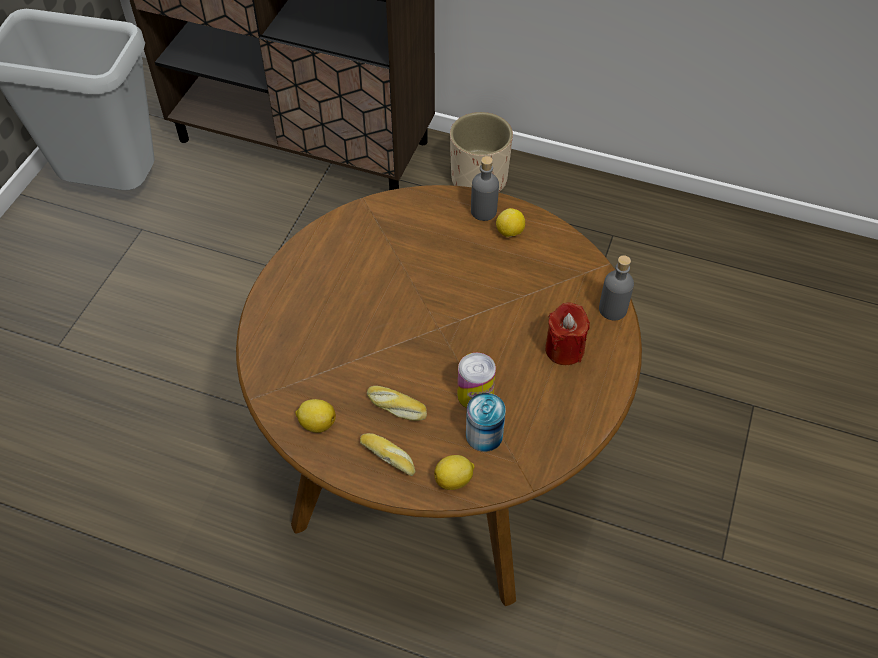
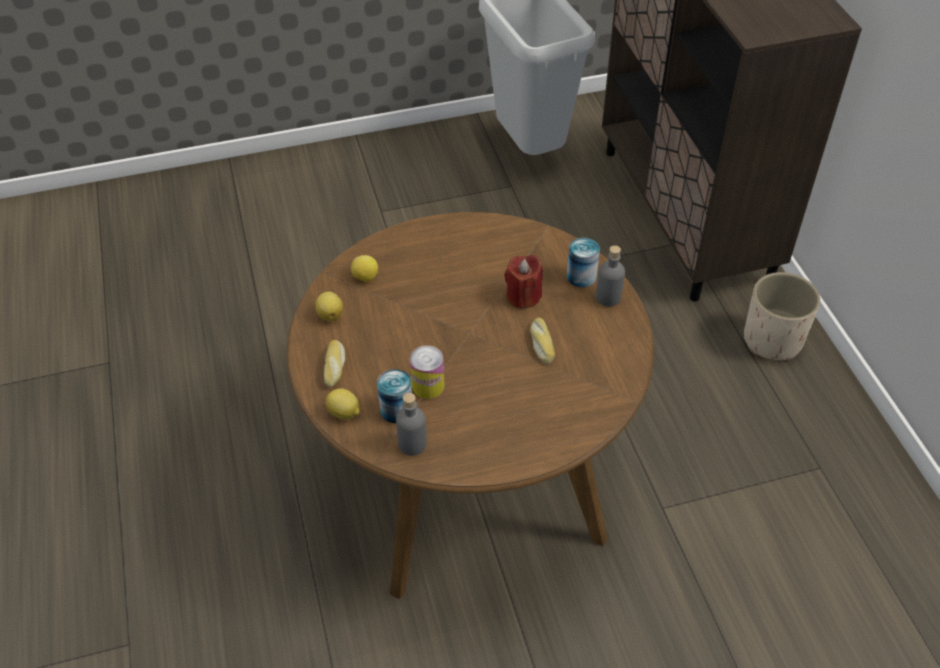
camera: 55 degrees right, 5 degrees down
(396, 407) = (378, 348): bread -> bread (540, 344)
(444, 213) = (581, 276): none -> can
(510, 232) = (602, 324): lemon -> lemon (365, 277)
(564, 349) = (519, 416): red candle -> red candle (523, 296)
(612, 309) = (588, 427): grey bottle -> grey bottle (412, 444)

